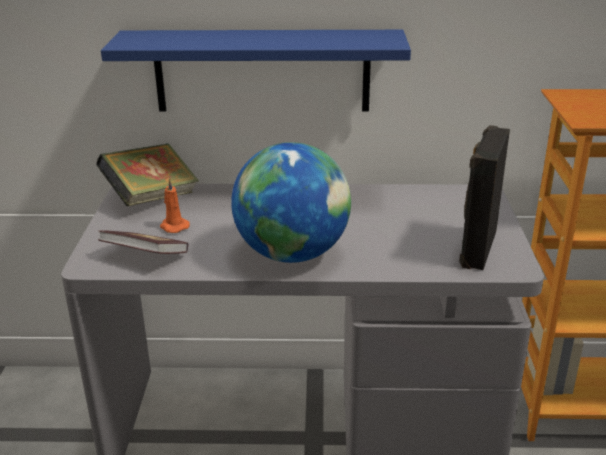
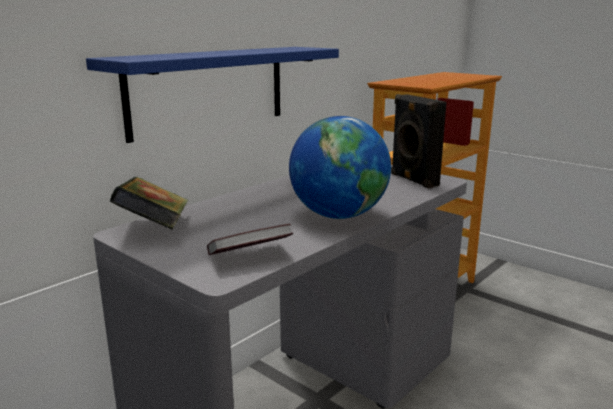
camera: 50 degrees left, 10 degrees down
(173, 226) = (221, 235): orange candle -> none

